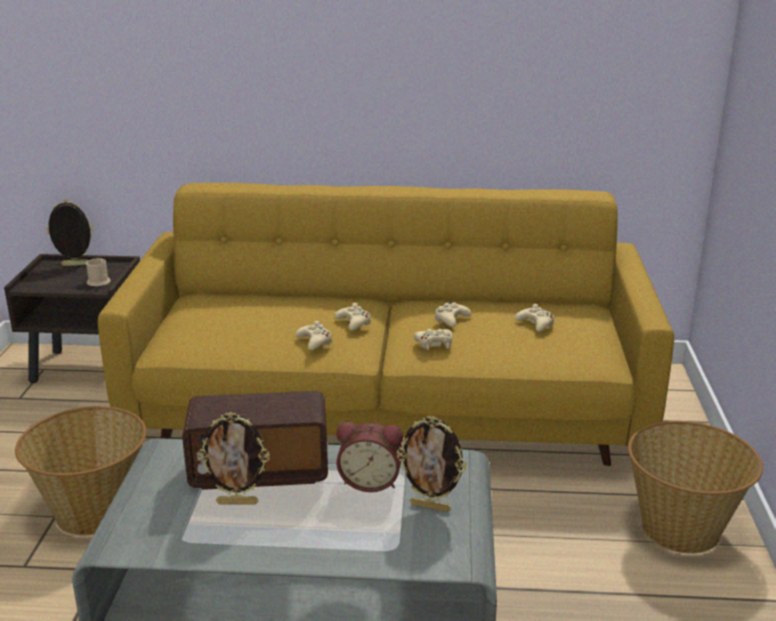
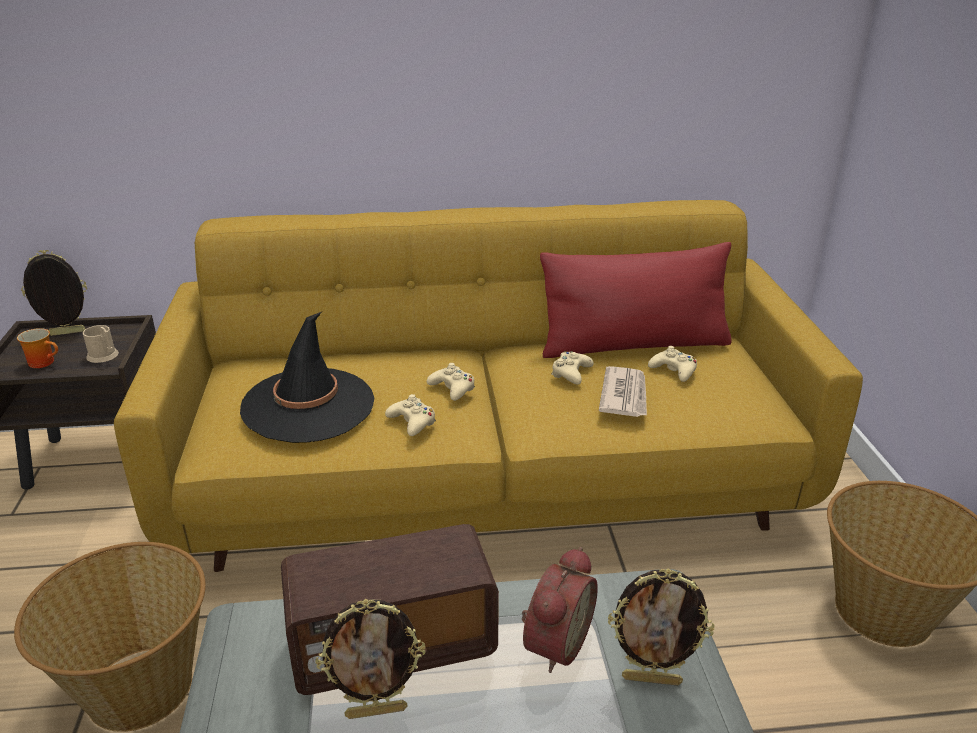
camera: 10 degrees left, 5 degrees up
(57, 283) = (45, 362): none -> mug
(240, 324) = (308, 405): none -> black hat
(370, 481) = (553, 643): alarm clock -> alarm clock turned 60 degrees counterclockwise
(434, 344) = (564, 410): beige game controller -> none
(487, 337) = (625, 395): none -> newspaper
(513, 305) = (634, 345): none -> red pillow

